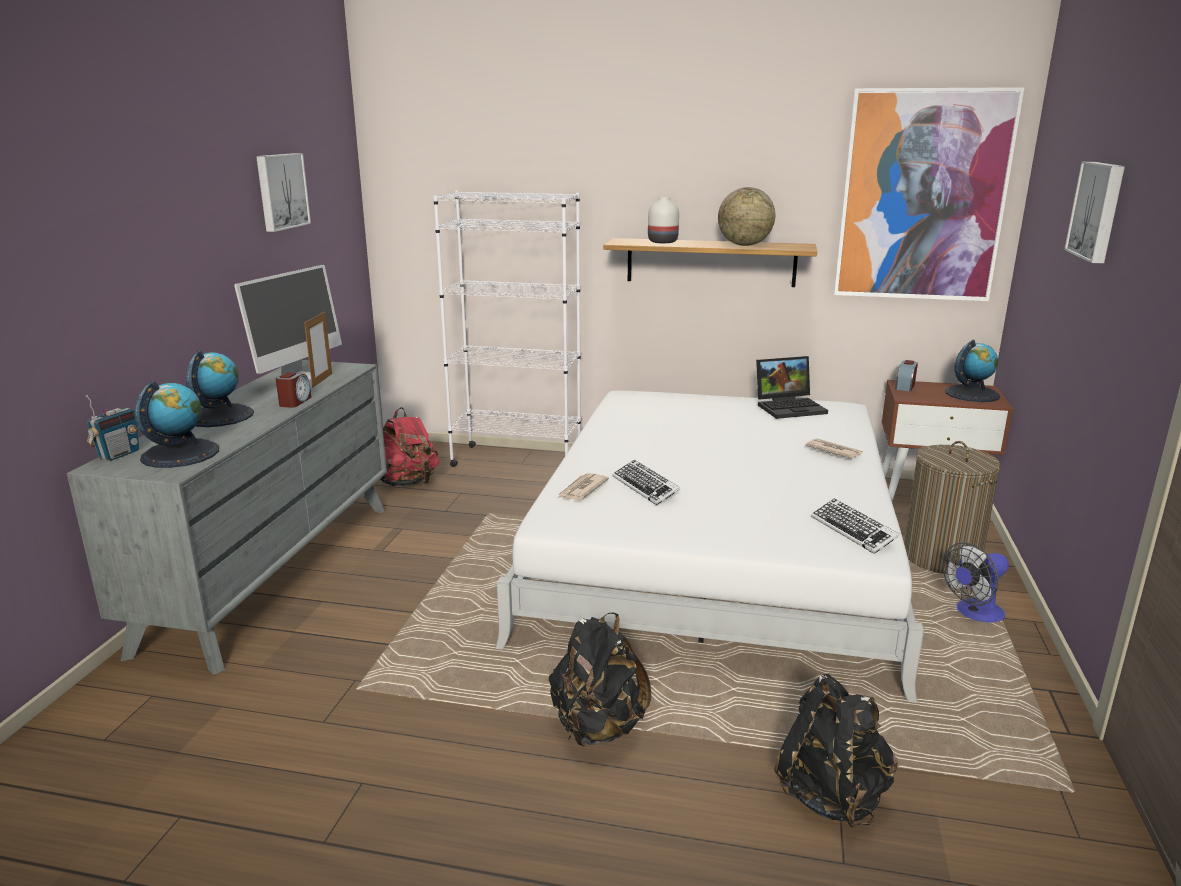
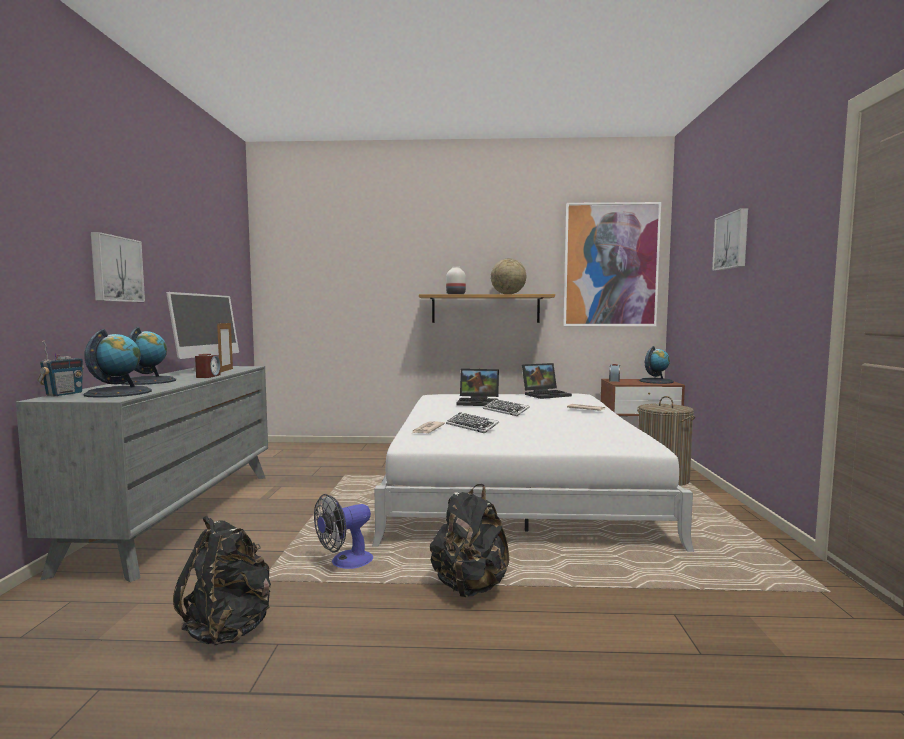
camera: 10 degrees left, 15 degrees down
(281, 191) = (200, 249): picture -> picture (115, 269)
(408, 483) = (280, 463): red backpack -> none
(517, 460) = (358, 449): white bookcase -> none
(681, 421) = (479, 402): none -> laptop
(832, 794) = (666, 610): black backpack -> black backpack (230, 628)
(853, 531) = (624, 438): keyboard -> keyboard (505, 411)
(973, 614) = (700, 504): fan -> fan (345, 563)

